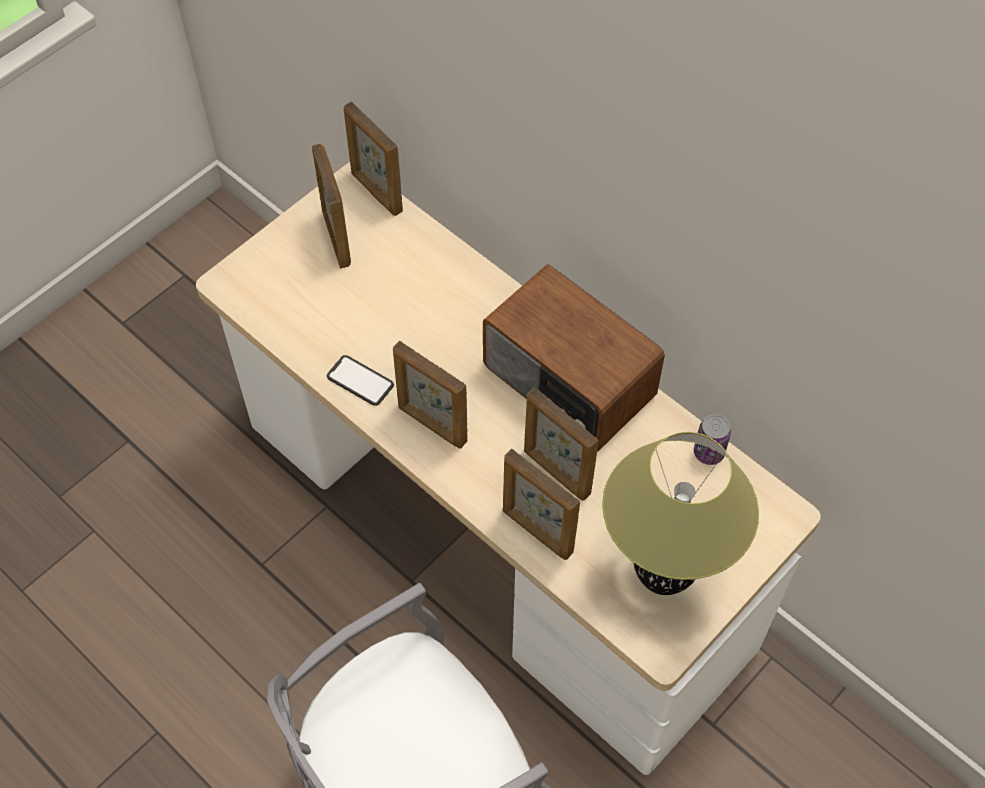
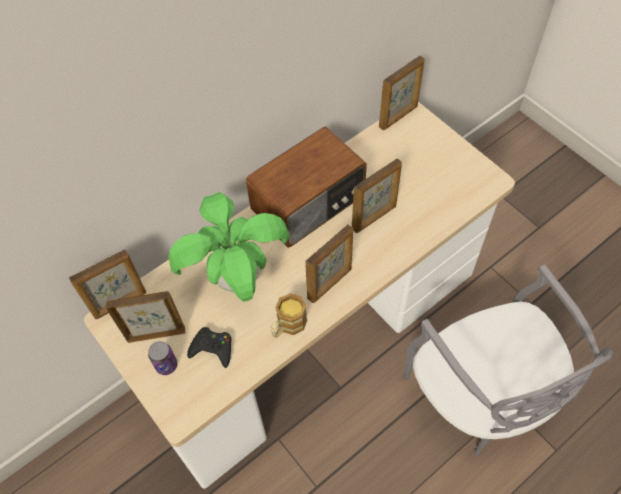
camera: 80 degrees left, 0 degrees up
(320, 301) = (212, 348): none -> black game controller
(360, 381) = (288, 326): phone -> mug
(426, 313) = (238, 279): none -> potted plant
(537, 532) = (415, 232): picture frame -> picture frame (398, 117)
(661, 578) = (449, 175): table lamp -> none
(708, 452) = (368, 141): can -> can (166, 365)

